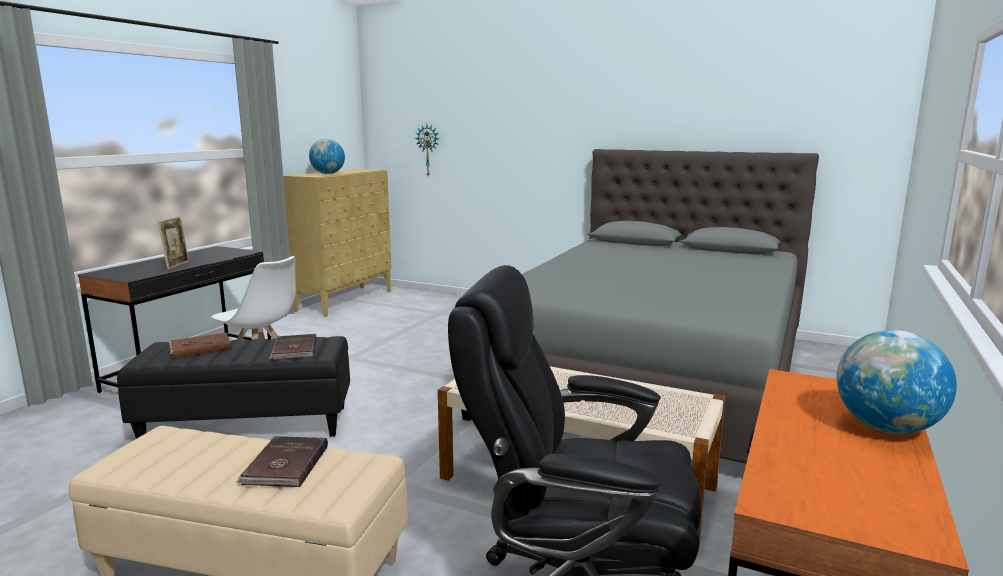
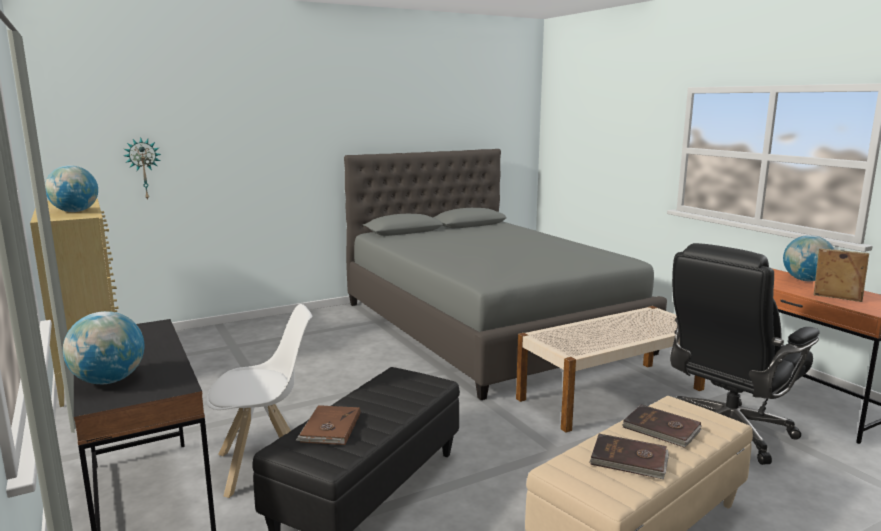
camera: 55 degrees left, 0 degrees up
(136, 266) = (109, 381): none -> globe
(177, 265) = (156, 360): picture frame -> picture frame (836, 299)
(294, 350) = (405, 389): brown book -> brown book (629, 460)

